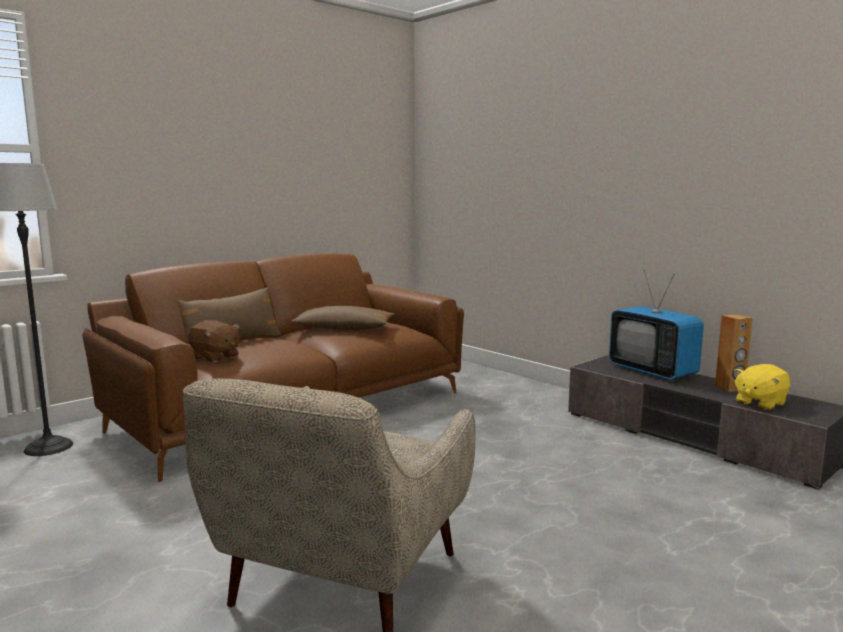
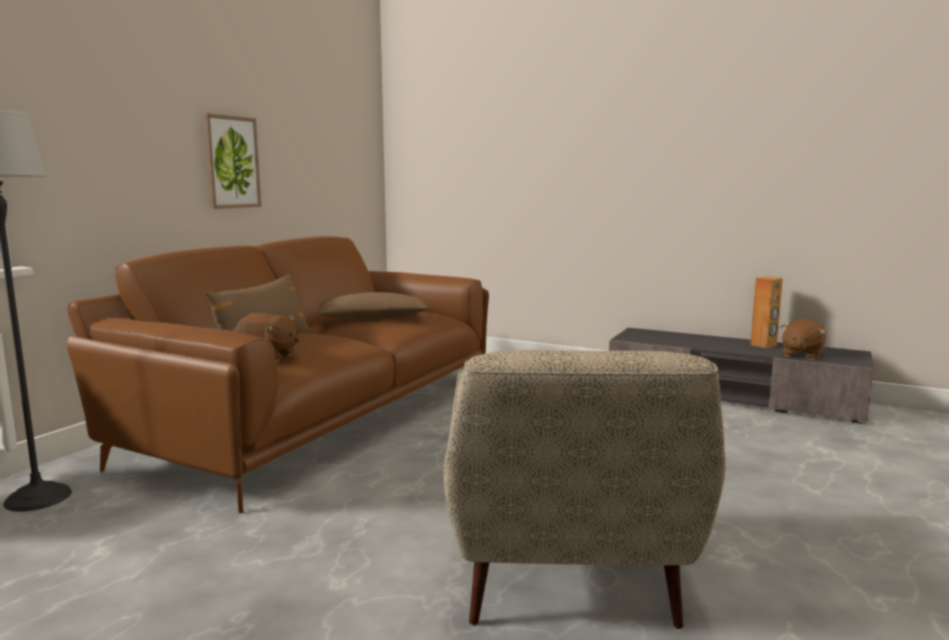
camera: 20 degrees left, 0 degrees up
(249, 190) = (231, 162): none -> picture
(652, 372) = (685, 338): television -> none
(759, 403) = (801, 355): yellow plush toy -> brown plush toy

